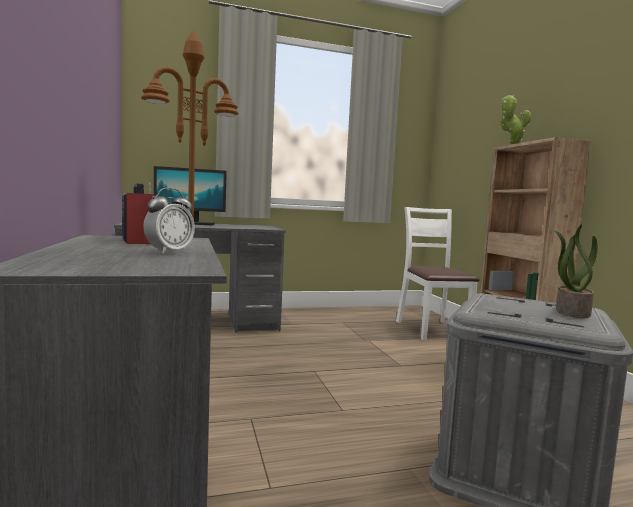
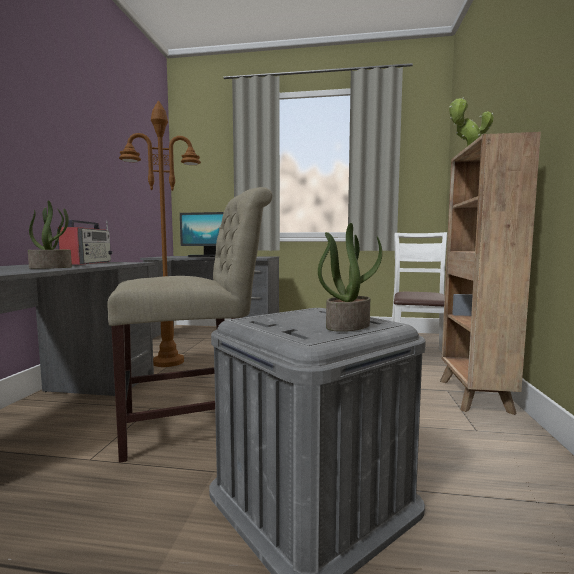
camera: 25 degrees right, 0 degrees up
(169, 252) = (51, 267): alarm clock -> potted plant
(323, 426) = (194, 423): none -> beige chair

